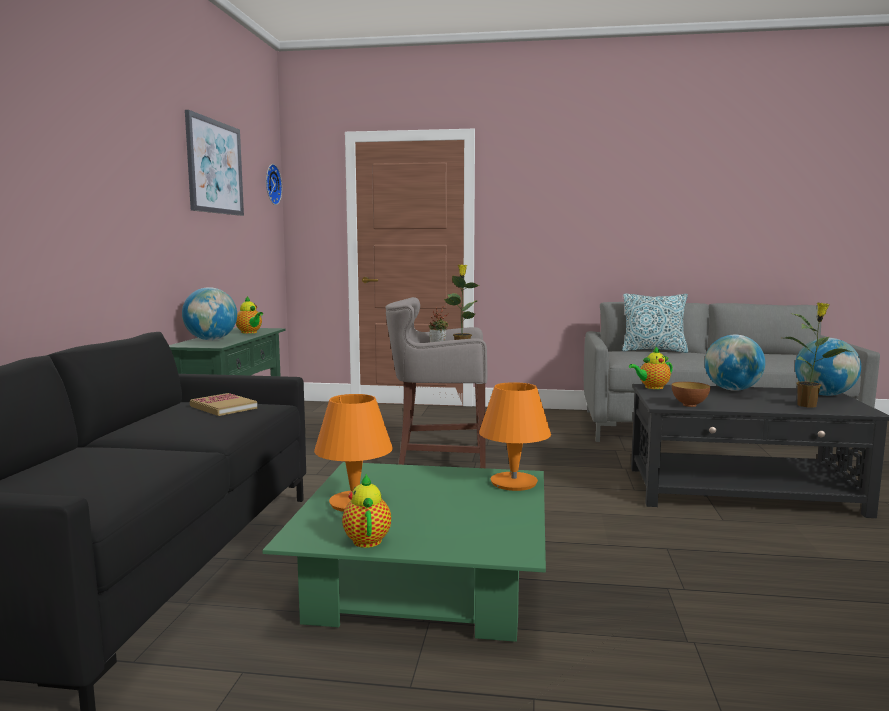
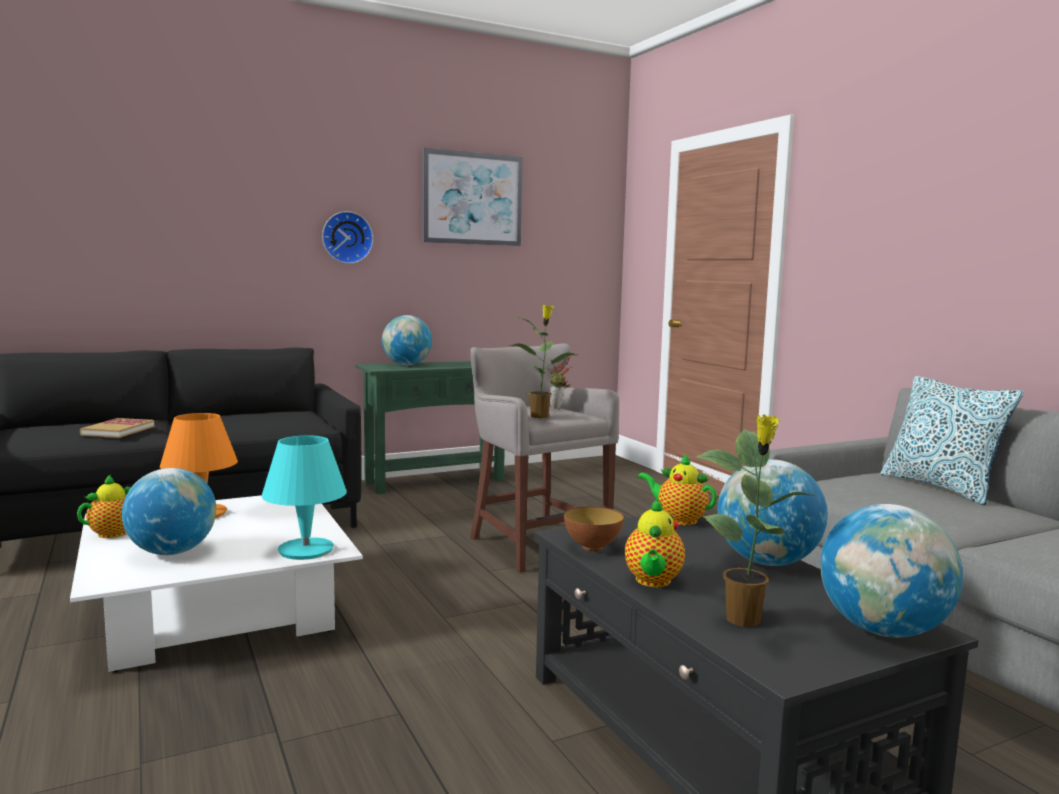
camera: 55 degrees right, 0 degrees up
(223, 407) = (284, 418): book -> book (118, 431)
(250, 332) = (465, 365): teapot -> teapot (652, 582)
(271, 184) = (593, 210): wall clock -> wall clock (347, 237)
(423, 579) = (219, 608): green coffee table -> white coffee table
(462, 523) = (172, 552): none -> globe
(513, 483) = (305, 550): orange table lamp -> turquoise table lamp

